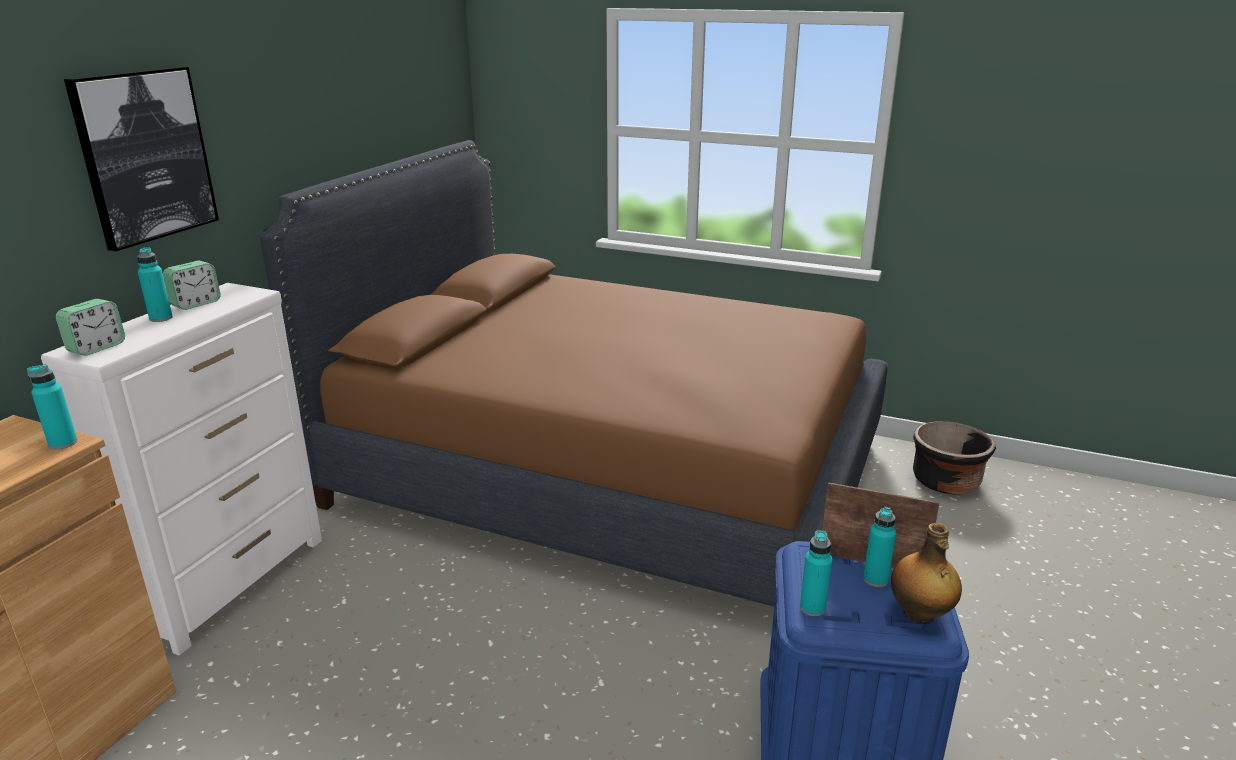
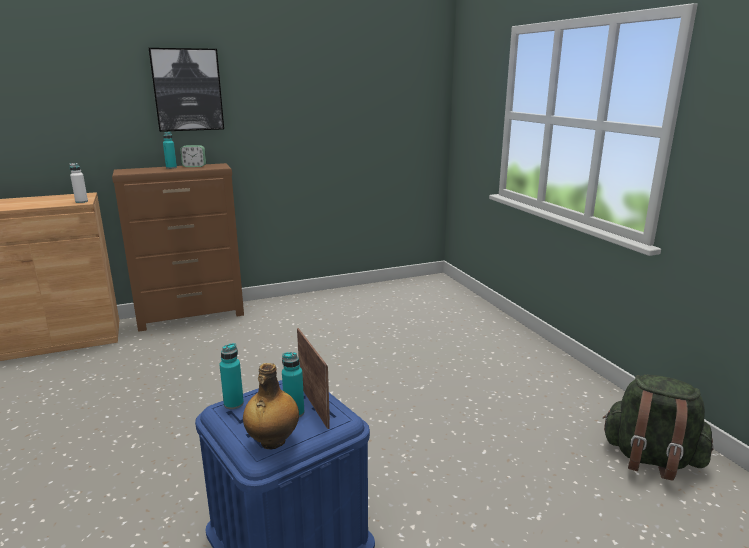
camera: 45 degrees right, 5 degrees down
(63, 443) = (81, 201): turquoise bottle -> white bottle
(96, 348) = (129, 170): alarm clock -> none
(234, 583) = (192, 316): white dresser -> brown dresser
(608, 473) = (411, 344): brown bed -> none
(946, 482) = (651, 459): black planter -> green backpack

